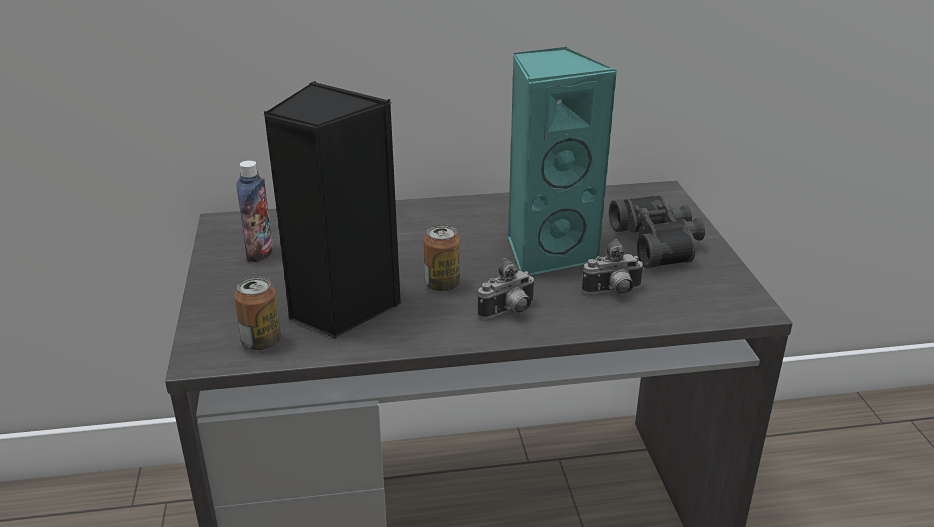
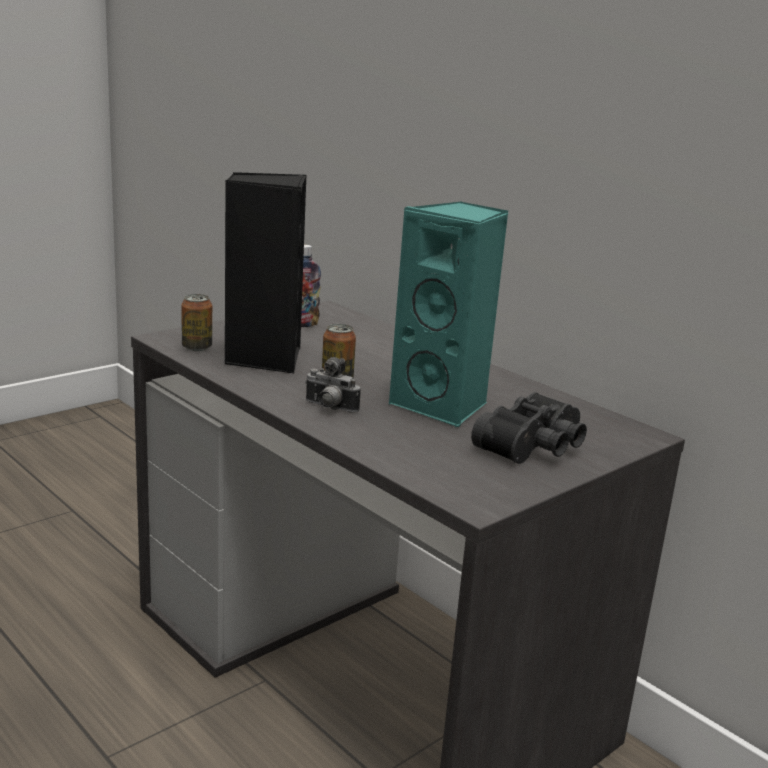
camera: 55 degrees right, 10 degrees down
(613, 292) = (415, 440): camera -> none

